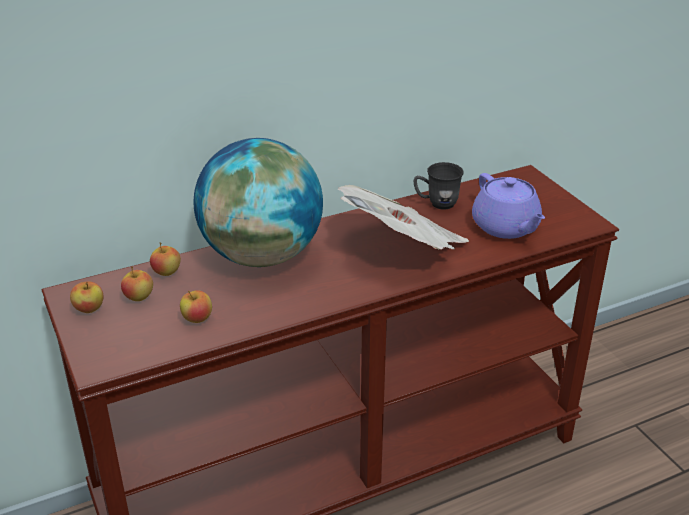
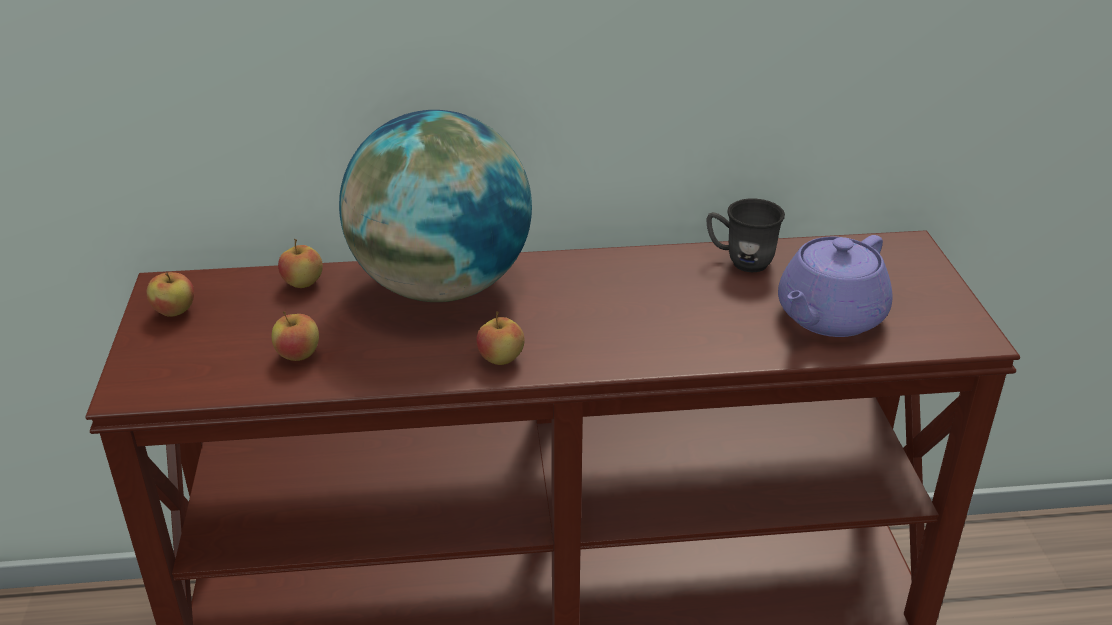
camera: 20 degrees right, 0 degrees up
(138, 297) = (245, 309): apple -> apple (500, 359)
(403, 248) = (650, 316): newspaper -> none
(506, 227) = (828, 317): purple teapot -> purple teapot turned 45 degrees clockwise

